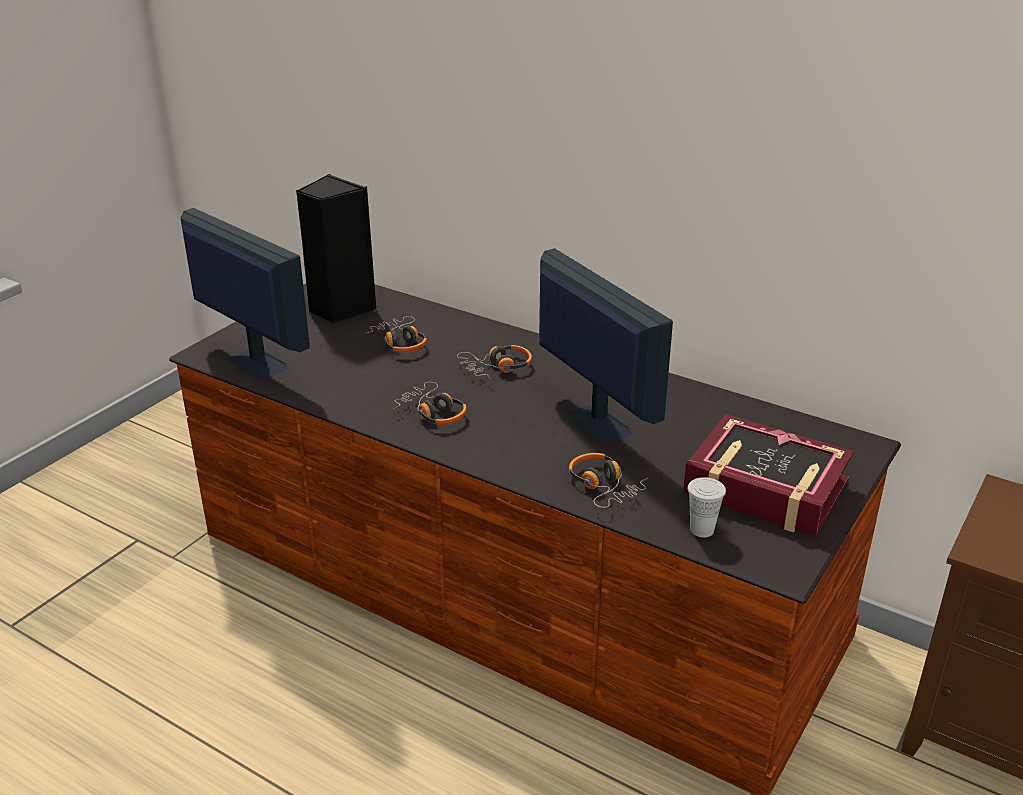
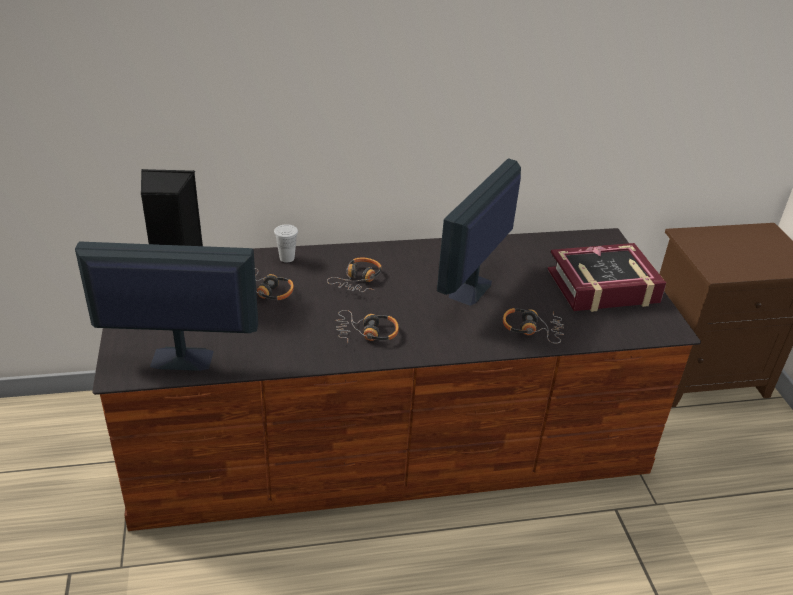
camera: 45 degrees left, 5 degrees up
(597, 422) = (470, 289): monitor -> monitor turned 75 degrees counterclockwise
(702, 530) = (611, 328): white cup -> white cup (287, 258)

